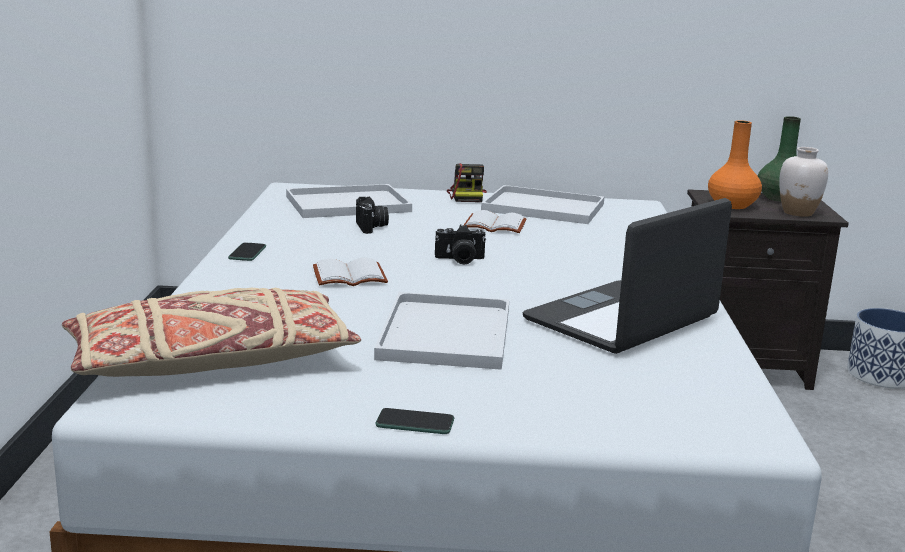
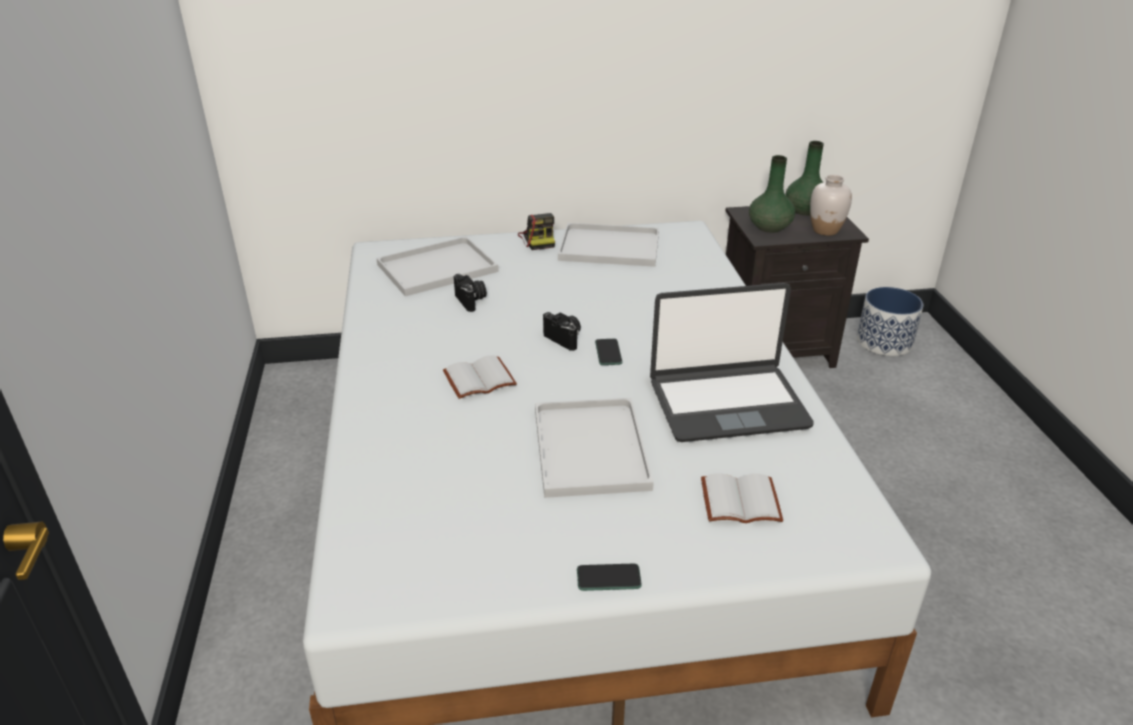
camera: 10 degrees left, 15 degrees up
(211, 362) = (408, 527): beige pillow -> none
(247, 253) = (376, 359): phone -> phone (608, 353)
(460, 260) = (565, 338): camera -> camera turned 120 degrees counterclockwise
(496, 225) = (578, 280): white book -> white book (741, 499)
(622, 320) = (727, 403): laptop -> laptop turned 135 degrees counterclockwise
(732, 205) = (769, 227): orange vase -> green vase

